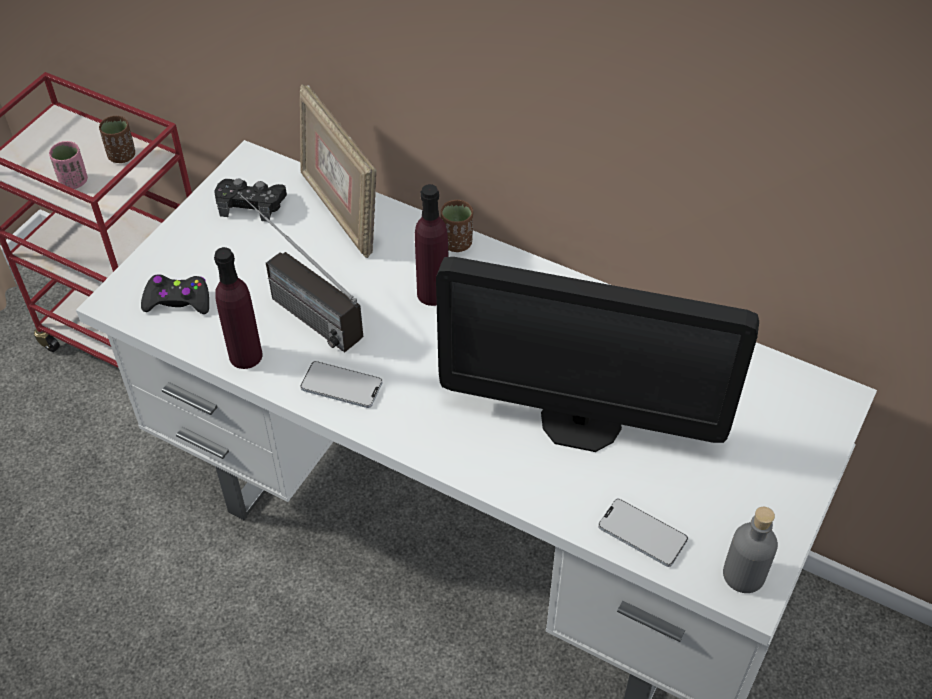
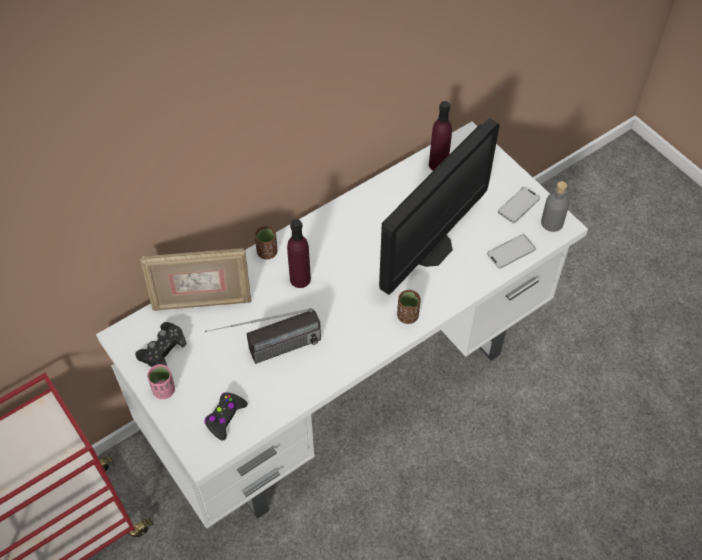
camera: 65 degrees left, 5 degrees up
(74, 181) = (35, 465): pink cup -> pink cup (164, 390)
(122, 156) = (29, 426): brown cup -> brown cup (407, 316)
(245, 355) = (294, 393): purple bottle -> purple bottle (438, 164)
(341, 386) = (345, 350): phone -> phone (518, 206)

